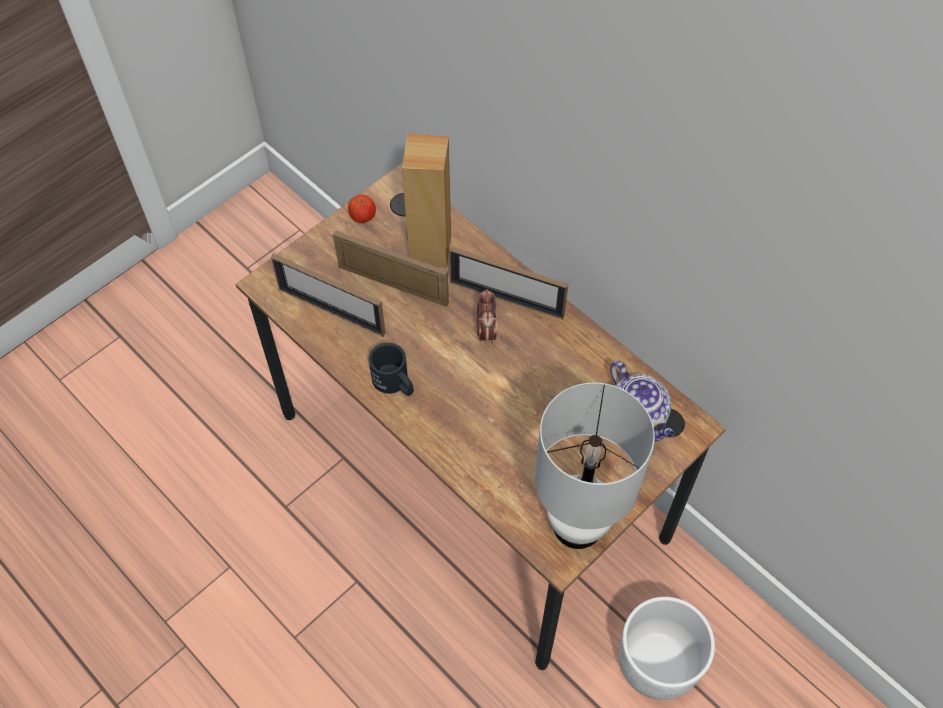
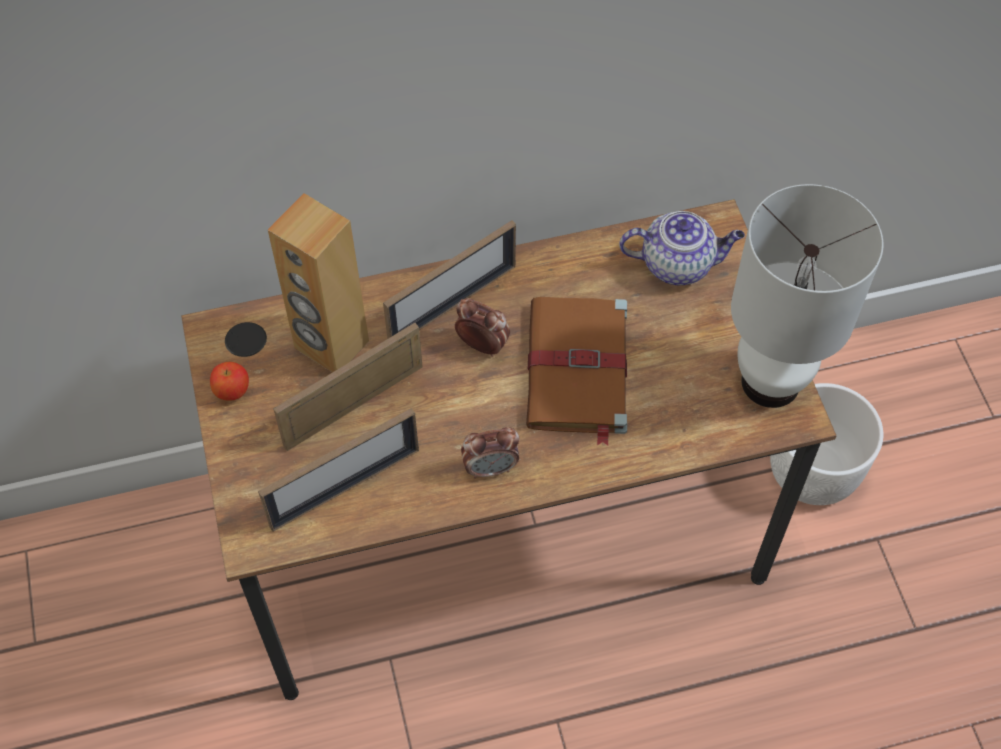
camera: 60 degrees left, 0 degrees up
(395, 383) = (490, 468): black mug -> alarm clock
(504, 397) = (577, 371): none -> brown book

